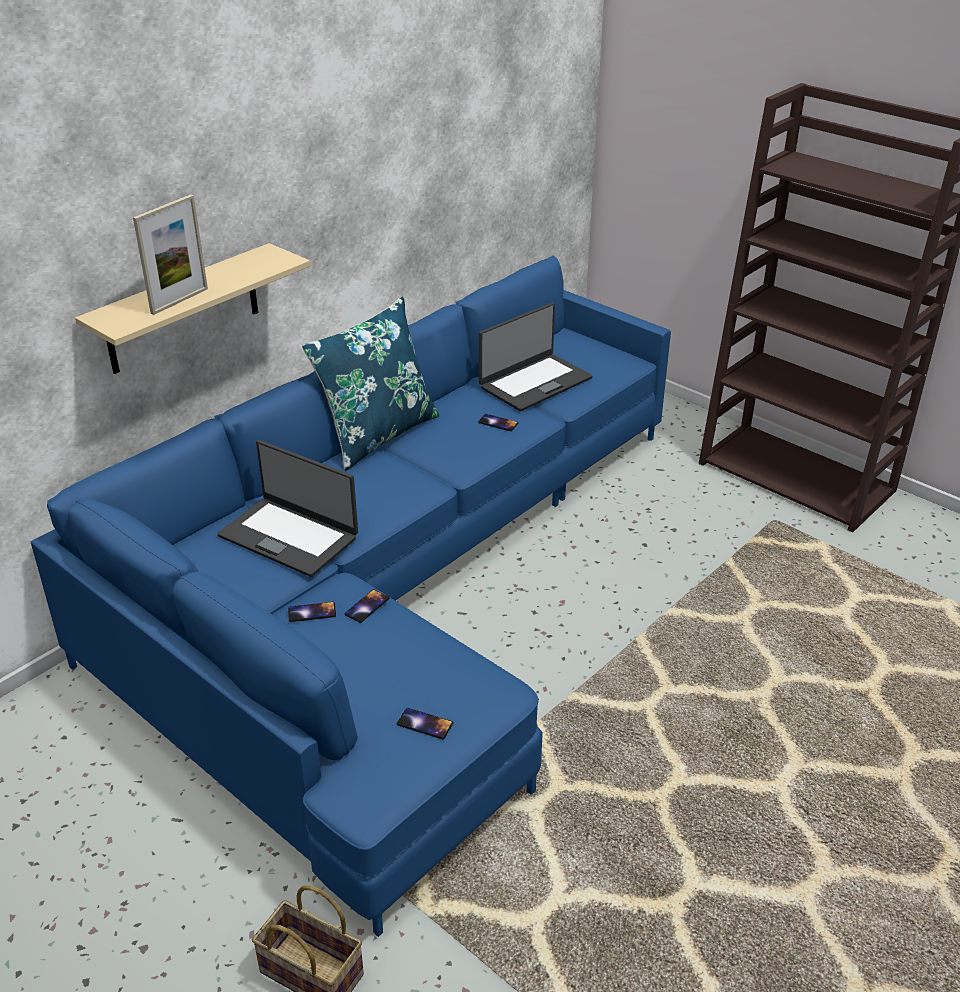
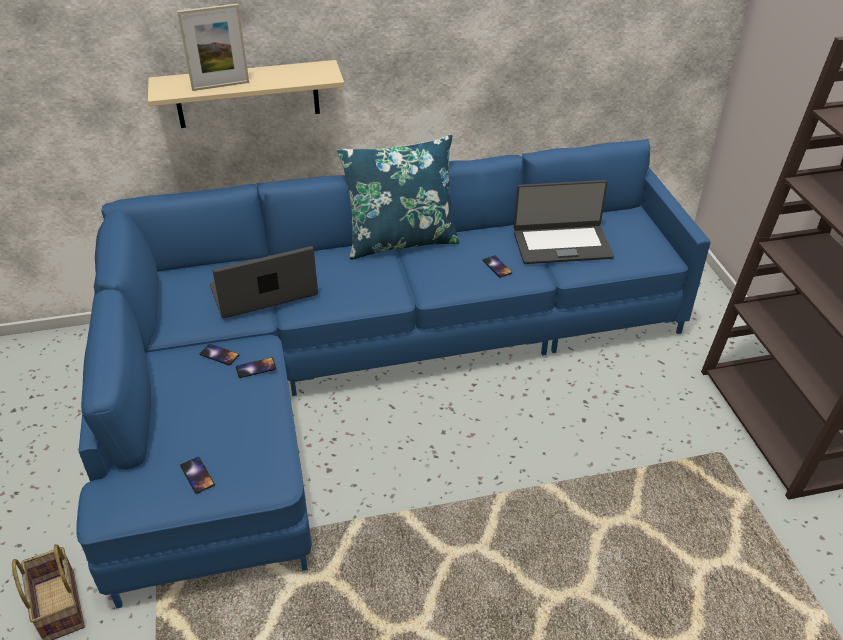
camera: 35 degrees right, 5 degrees up
(289, 536) = (264, 292): laptop -> laptop turned 90 degrees clockwise

